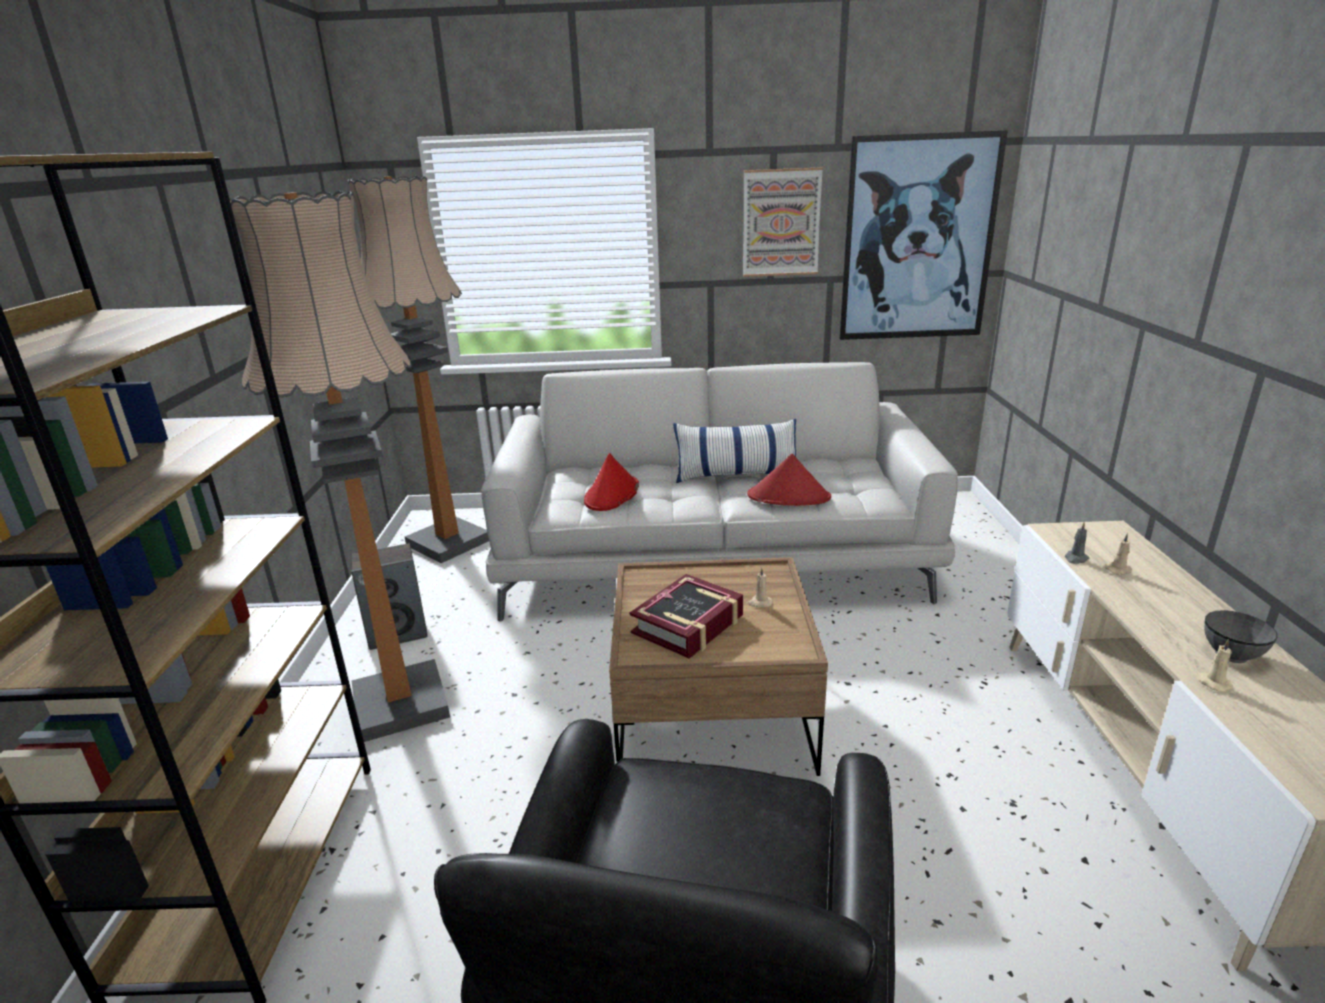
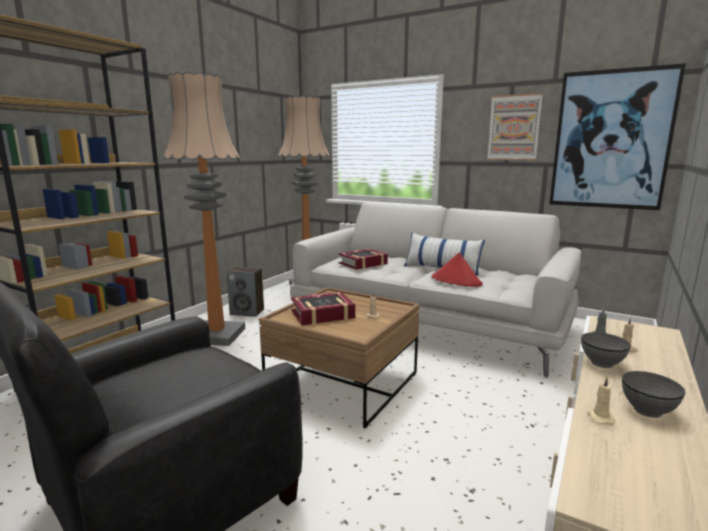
camera: 30 degrees right, 10 degrees down
(612, 494) = (363, 263): red hat -> book
(1125, 601) = (602, 363): none -> grey bowl

